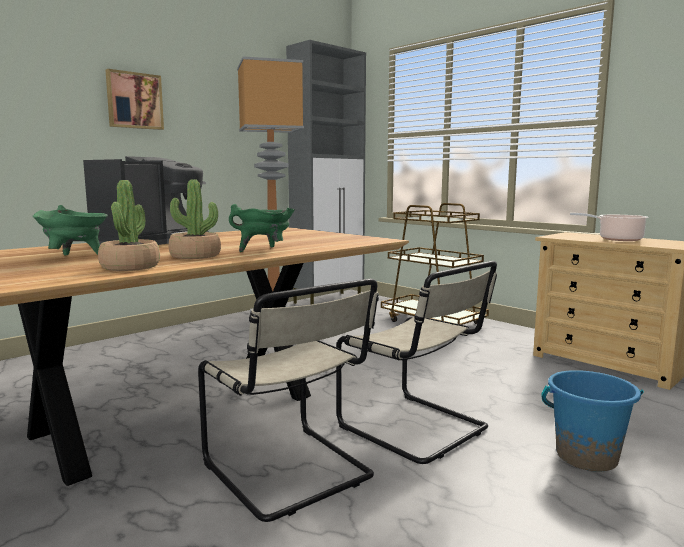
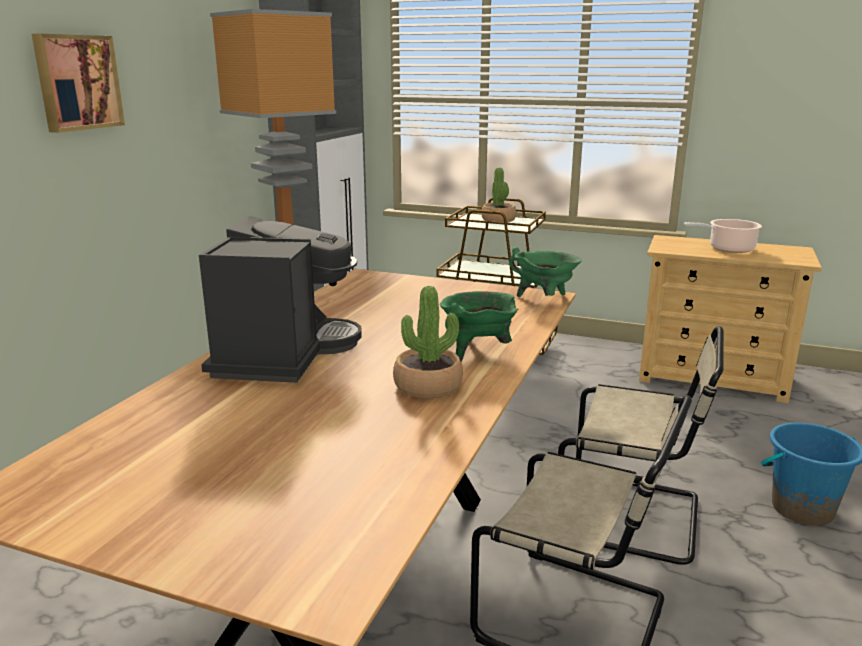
camera: 25 degrees left, 10 degrees up
(75, 258) = (279, 426): green cooking pot -> green cooking pot (544, 299)
(130, 267) = (415, 438): potted plant -> potted plant (498, 220)

